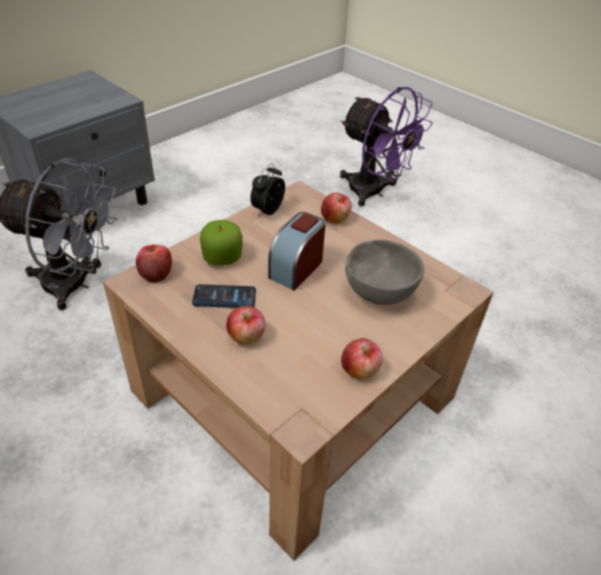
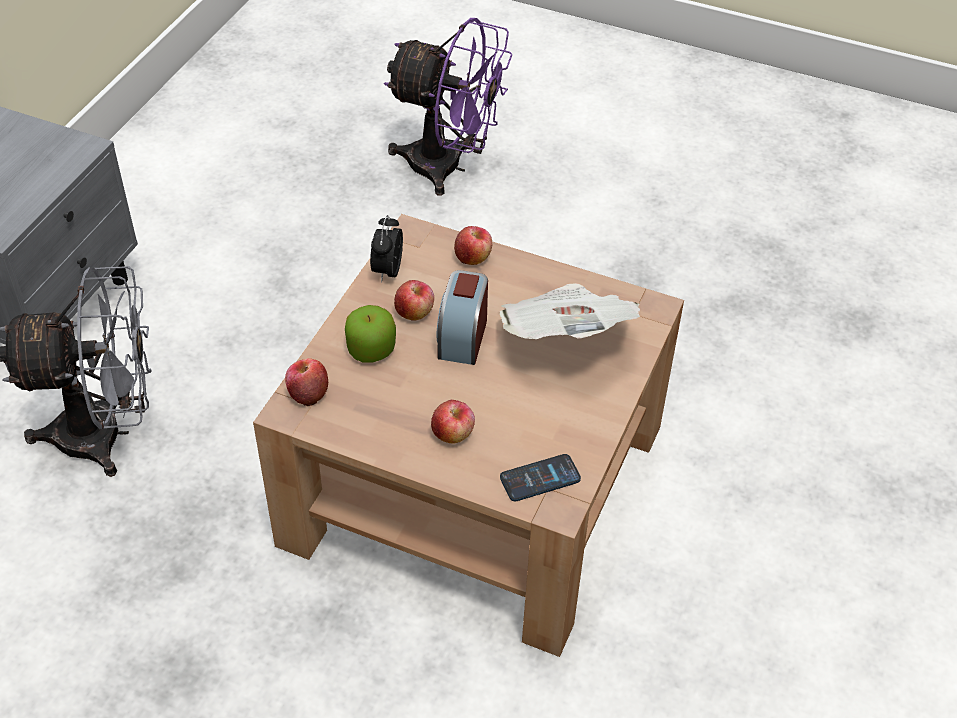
camera: 20 degrees left, 5 degrees up
(224, 297) = (403, 397): phone -> phone (540, 478)
(359, 370) = (585, 431): apple -> apple (414, 312)
(379, 291) = (565, 337): grey bowl -> newspaper

